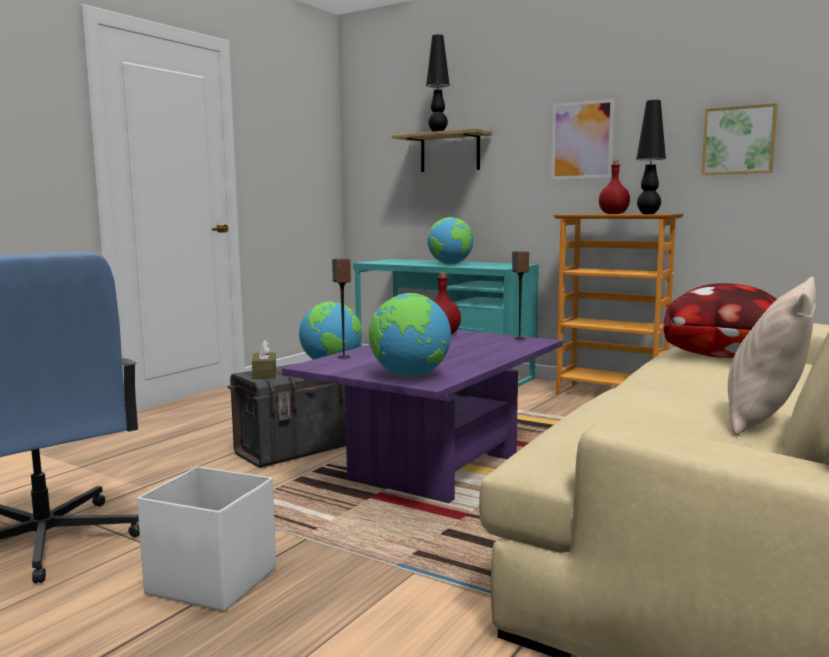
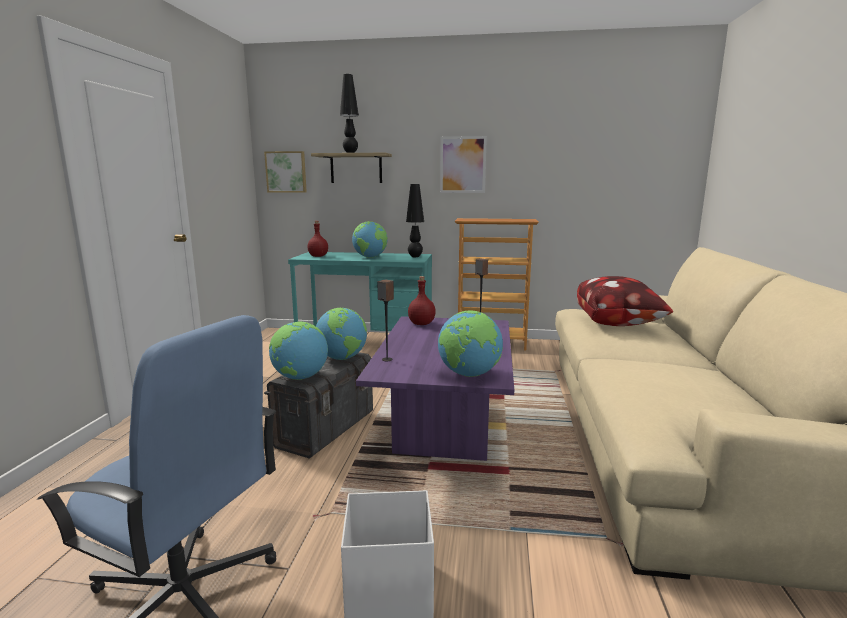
camera: 25 degrees left, 5 degrees up
(264, 374) = (300, 377): brown tissue box -> globe
(614, 214) = (493, 219): red bottle -> red bottle (318, 256)
(648, 214) = (520, 220): black table lamp -> black table lamp (415, 256)
(739, 140) = (570, 170): picture -> picture (286, 172)
(764, 420) = (715, 379): beige pillow -> none

